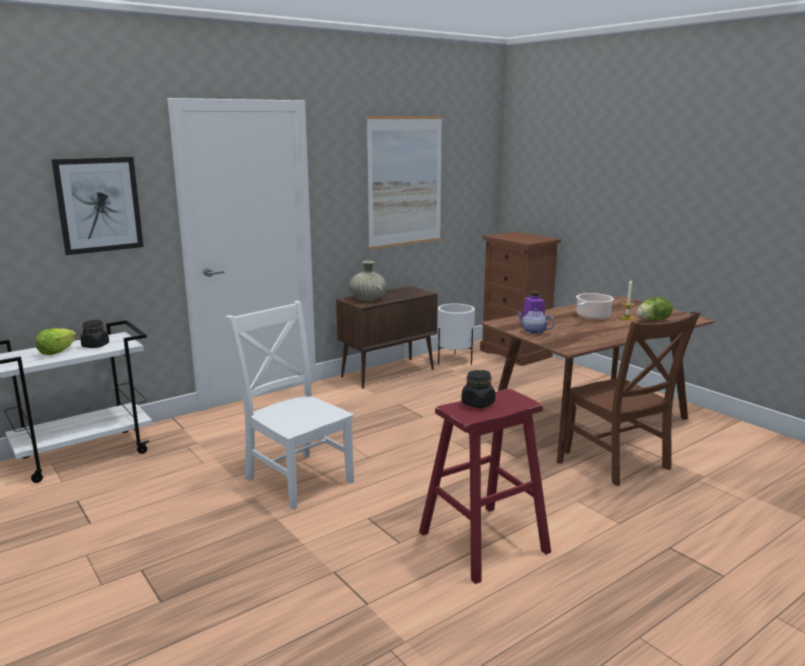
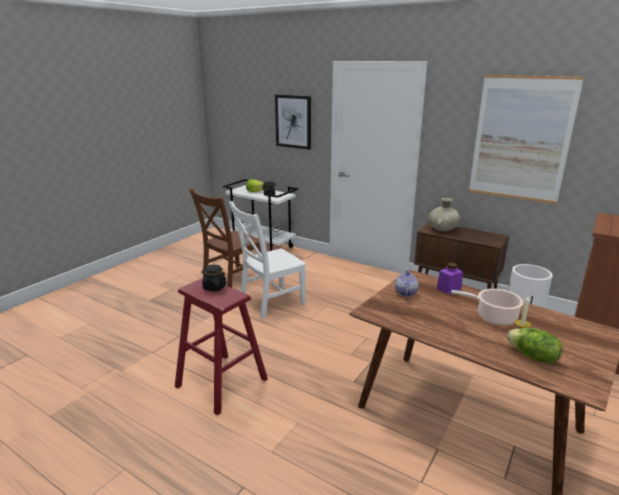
camera: 70 degrees right, 5 degrees up
(297, 478) = (269, 302): white chair -> white chair turned 150 degrees counterclockwise
(618, 462) = (386, 445): brown chair -> brown chair (231, 279)

